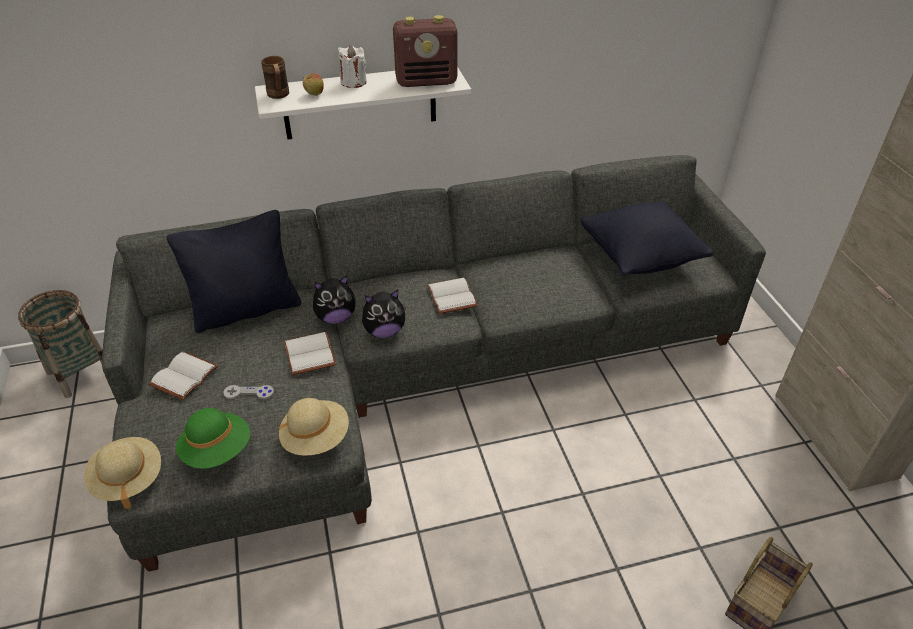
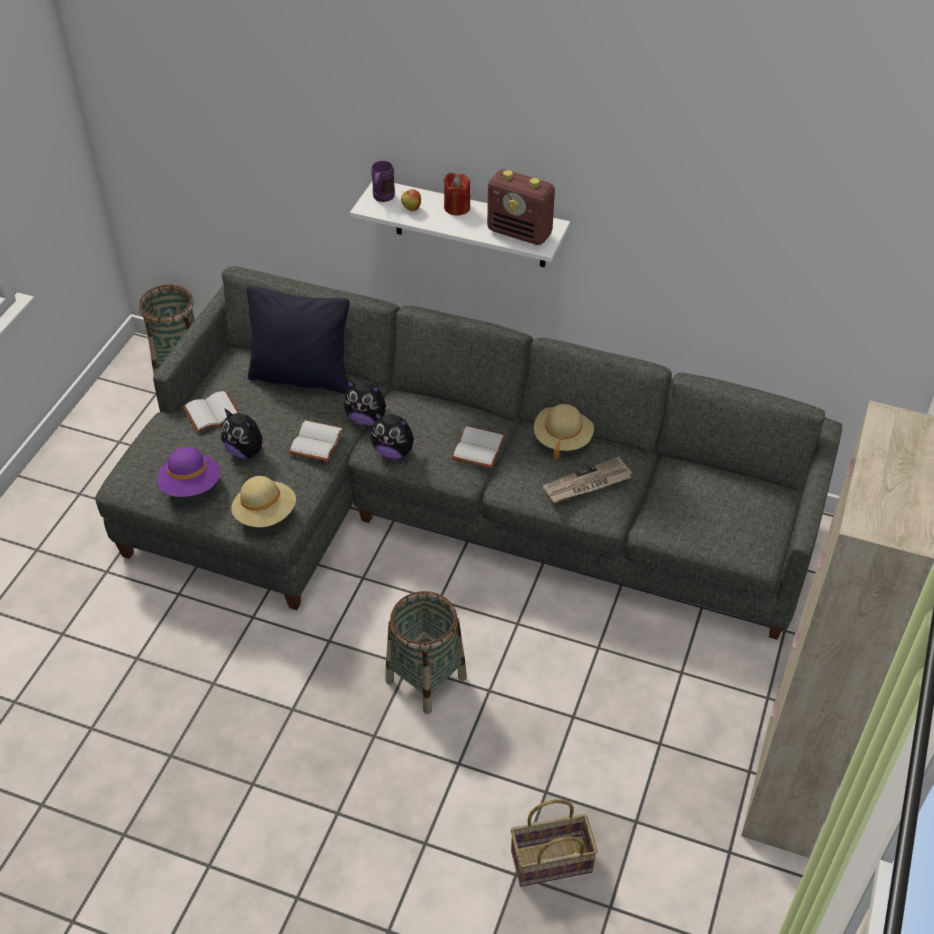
camera: 35 degrees right, 5 degrees up
(128, 479) = (123, 475): beige hat -> beige hat (562, 438)
(217, 451) = (191, 486): green hat -> purple hat
(249, 393) = (246, 451): grey game controller -> plush toy
(279, 96) = (382, 199): brown mug -> purple mug
(353, 82) = (457, 207): white candle -> red candle
(527, 514) = (426, 679): none -> basket
(558, 283) = (587, 484): none -> newspaper
(640, 258) = (696, 498): black pillow -> none

